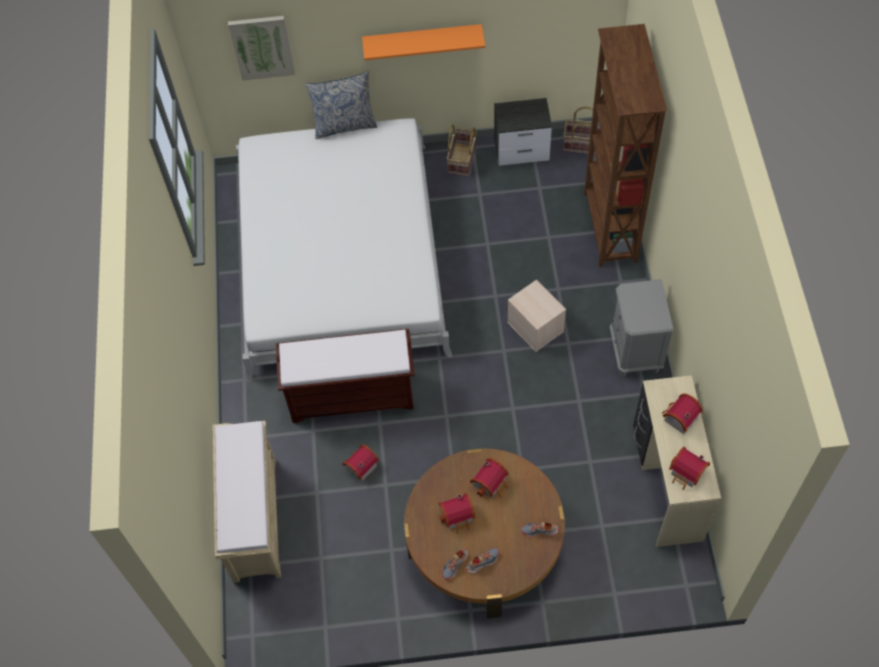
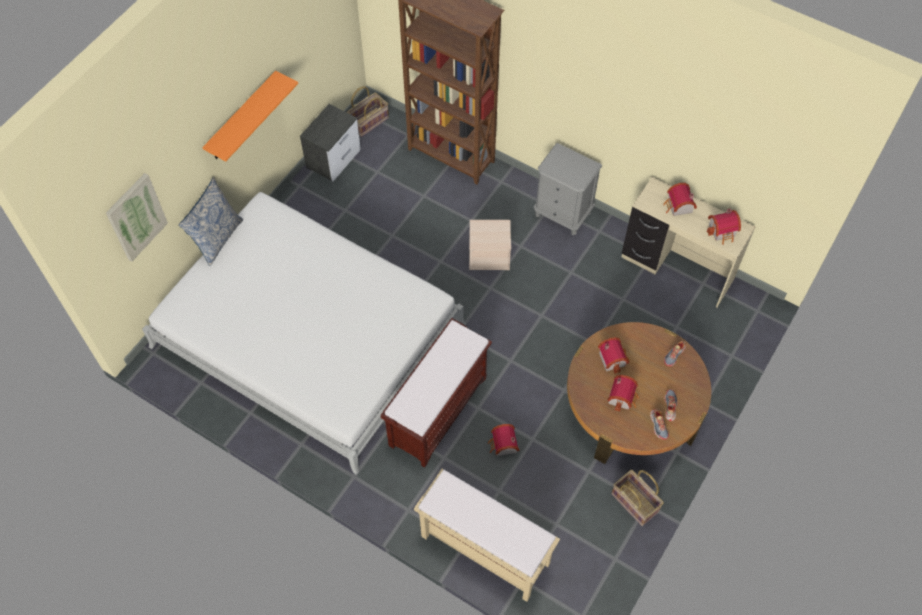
camera: 55 degrees left, 0 degrees up
(462, 160) = (304, 199): basket -> basket (635, 502)

